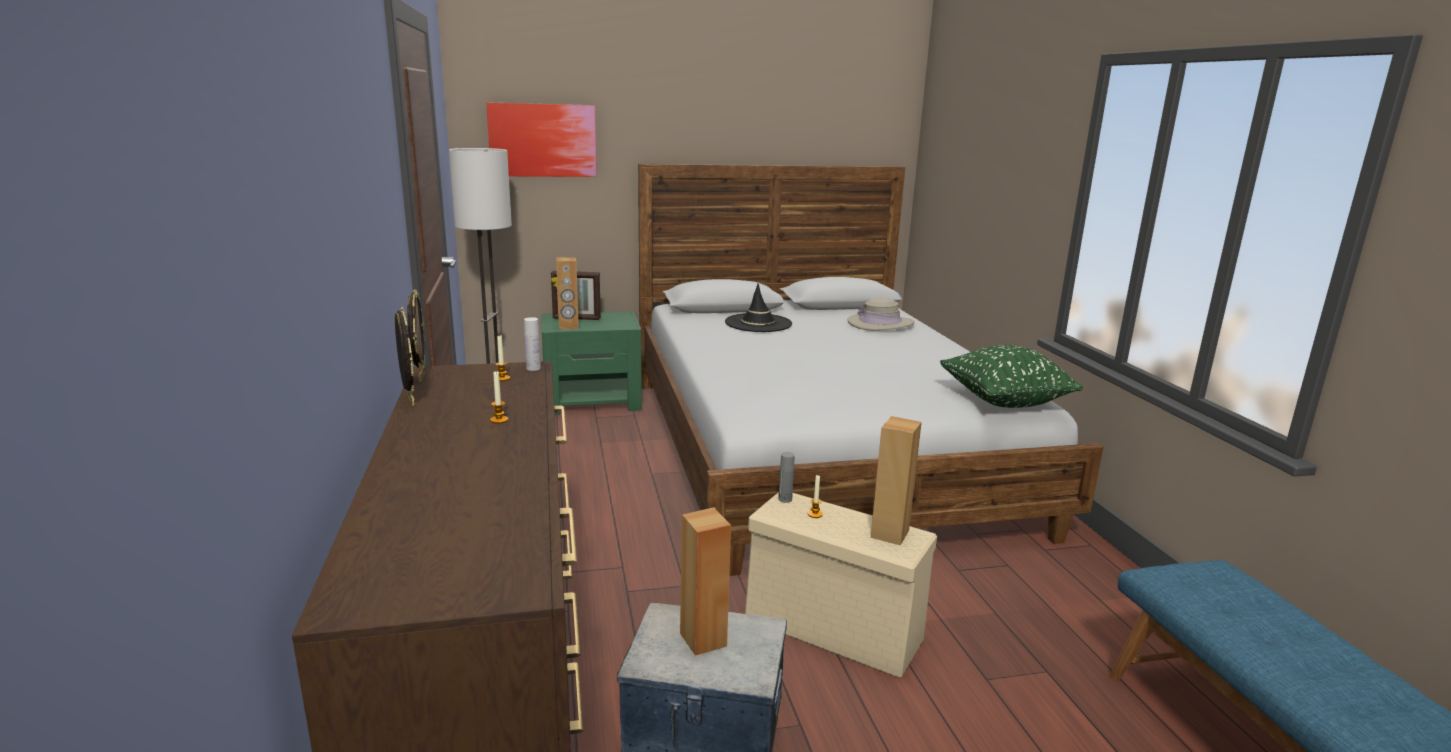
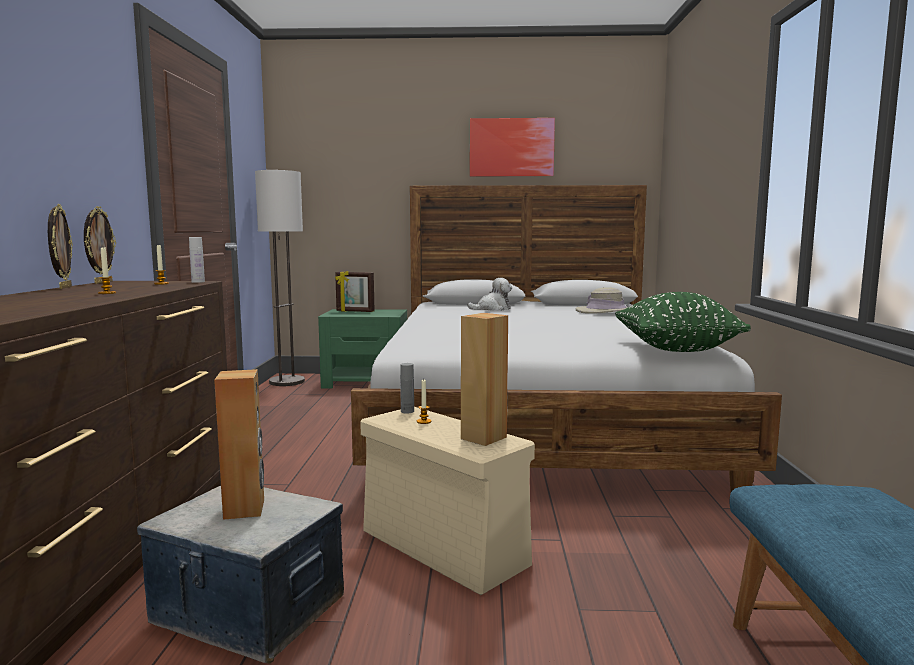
camera: 15 degrees right, 10 degrees down
(542, 140) = (336, 169): picture -> picture (511, 147)
(568, 327) = (342, 314): brown speaker -> none
(758, 323) = (492, 309): black hat -> plush toy

